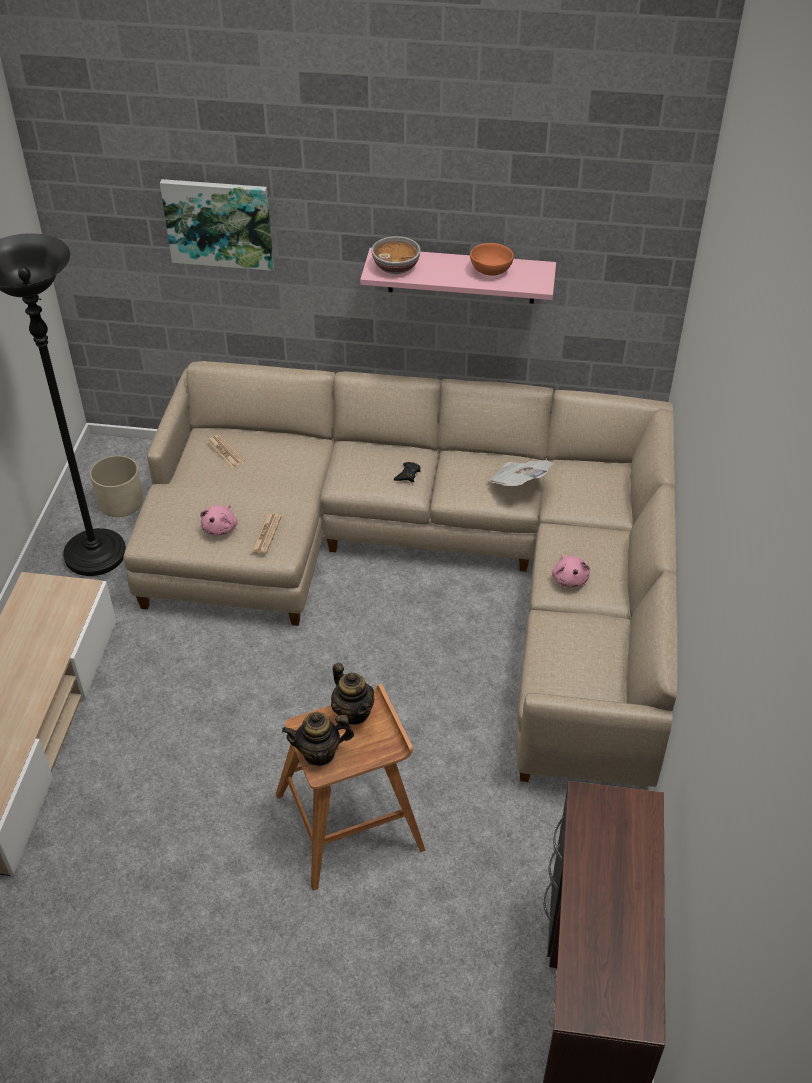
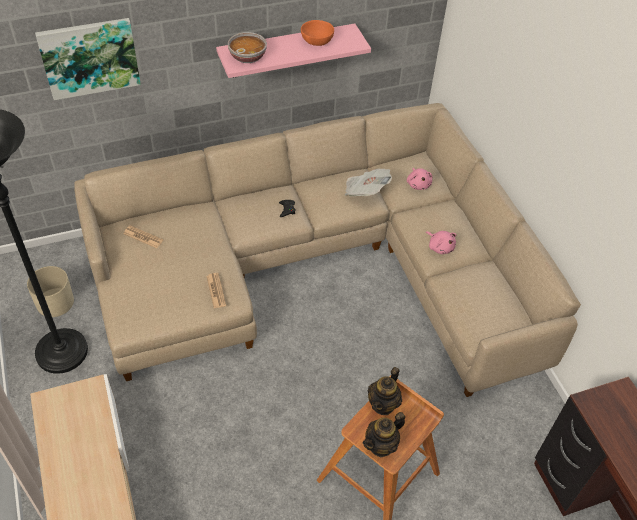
camera: 30 degrees left, 5 degrees up
(220, 528) = (177, 298): pink plush toy -> pink plush toy (418, 184)
(353, 712) = (383, 404): teapot -> teapot turned 90 degrees clockwise

